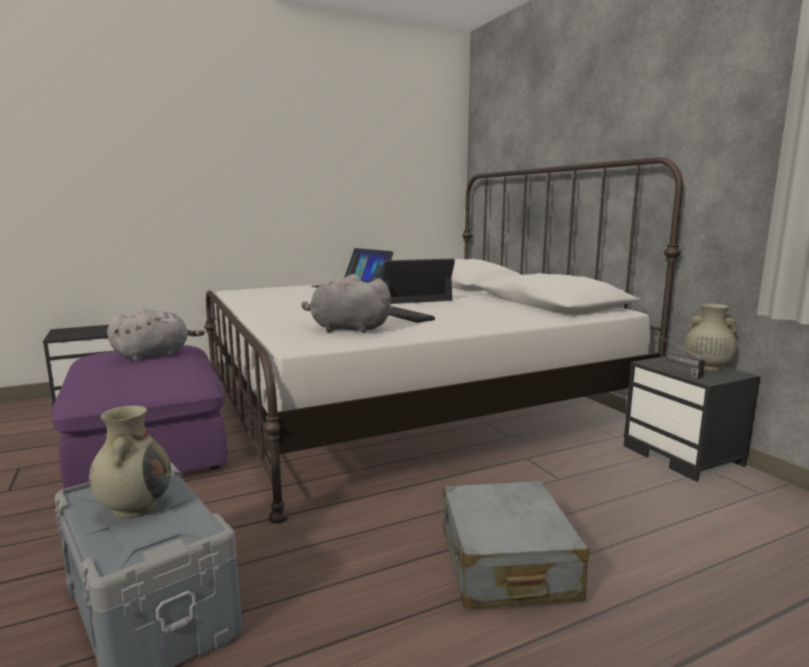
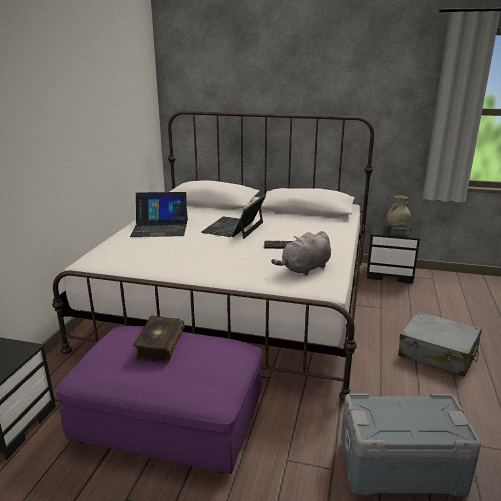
camera: 50 degrees left, 10 degrees up
(135, 507) = (400, 418): beige vase -> none
(155, 355) = (159, 345): grey plush toy -> book

